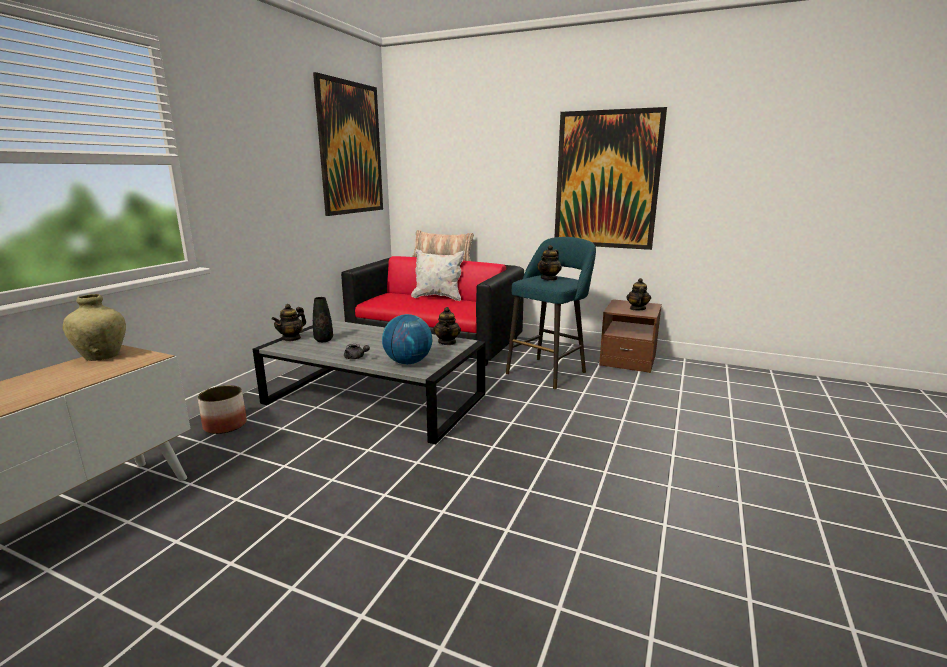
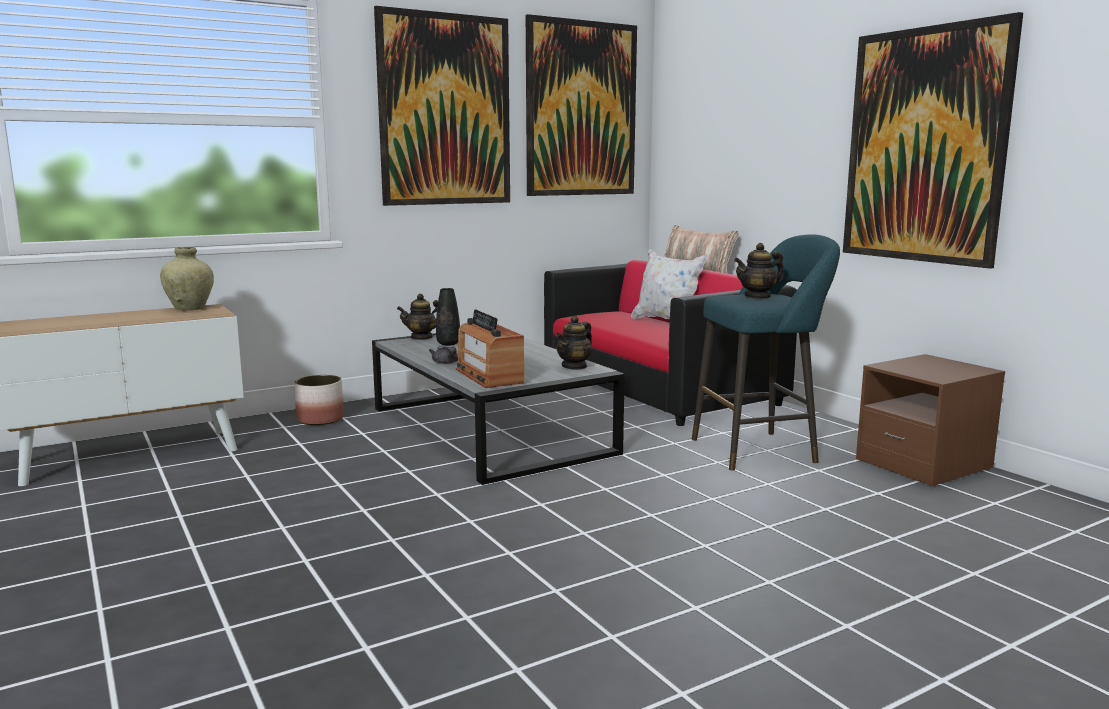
camera: 35 degrees right, 5 degrees down
(268, 149) = (445, 110): none -> picture
(408, 362) = (489, 376): globe -> radio
(637, 309) = (935, 370): teapot -> none

